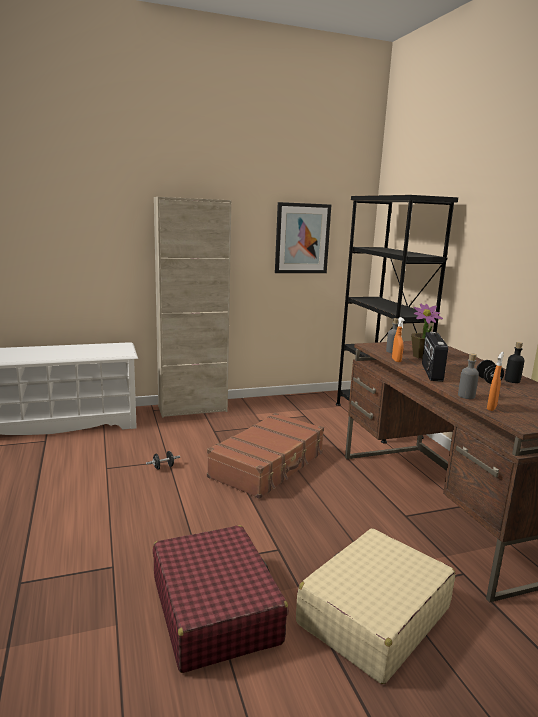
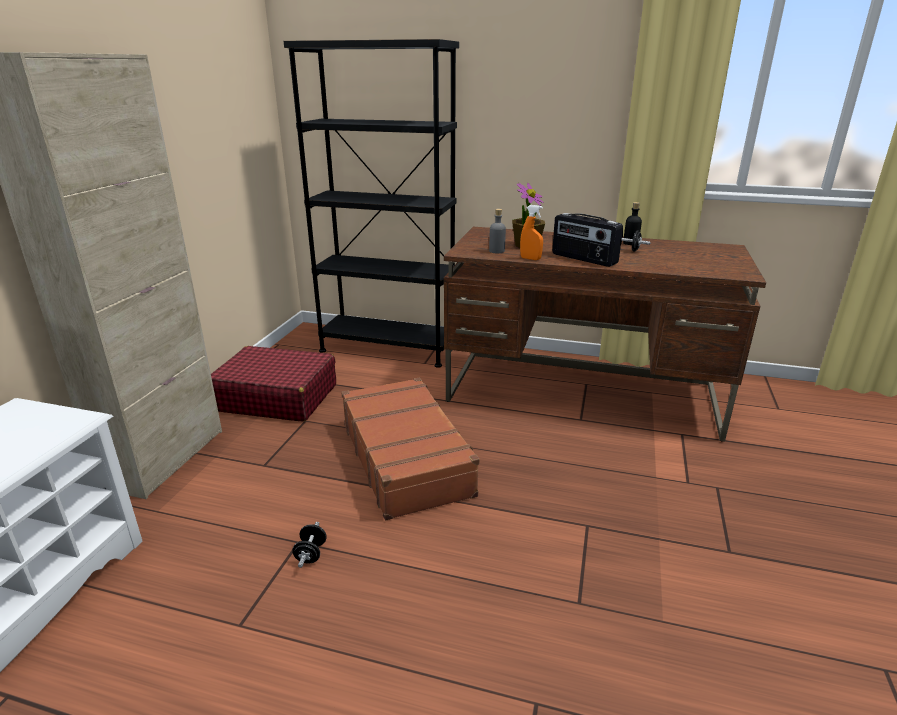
camera: 55 degrees left, 10 degrees up
(215, 609) = (671, 622): red suitcase -> red suitcase (276, 397)
(302, 238) = (209, 118): picture -> none
(373, 616) = (721, 510): beige suitcase -> none
(466, 396) = (663, 269): grey bottle -> none
(491, 408) = (699, 271): orange spray bottle -> none

